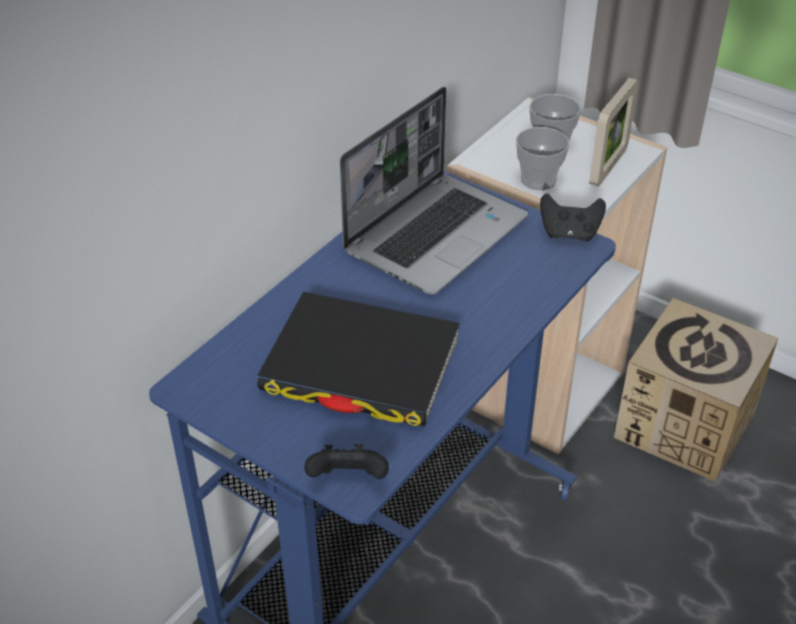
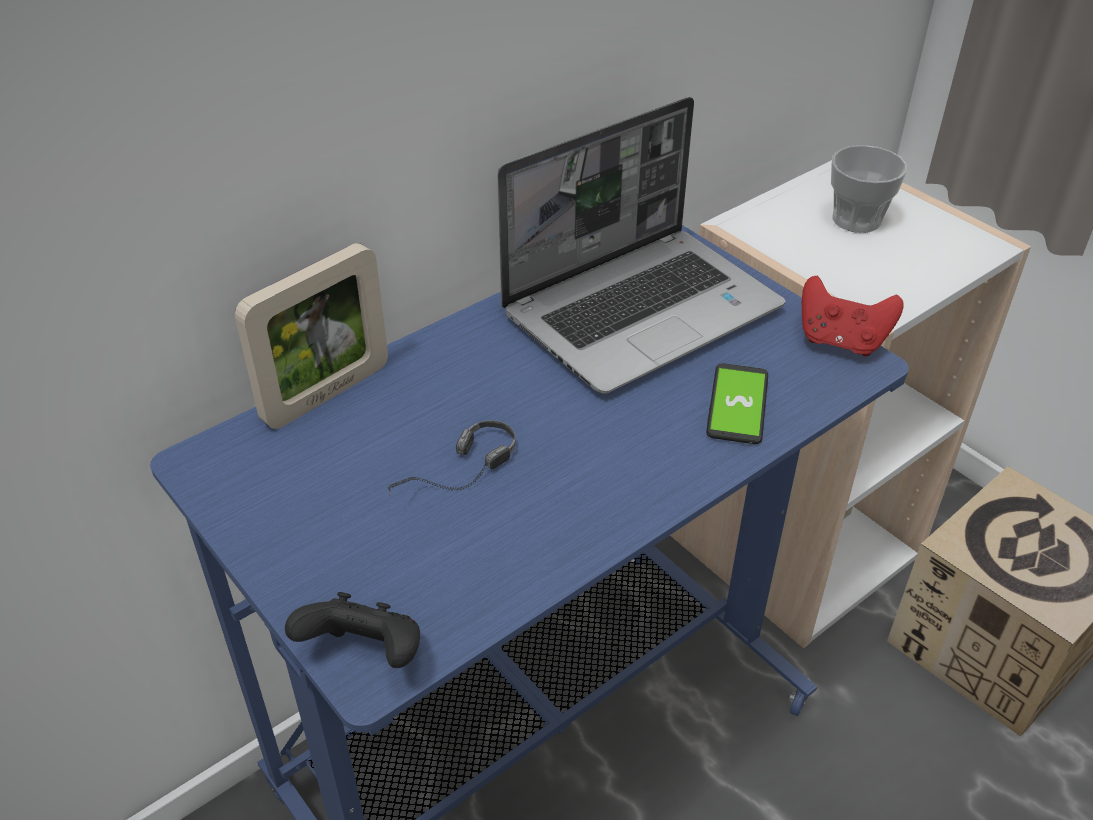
camera: 15 degrees right, 0 degrees up
(360, 366) = (459, 479): black book -> headphones
(518, 286) = (737, 405): none -> phone
(538, 180) = (823, 262): cup -> none
(569, 233) = (841, 341): black game controller -> red game controller
(608, 167) = (933, 260): picture frame -> picture frame (327, 394)

